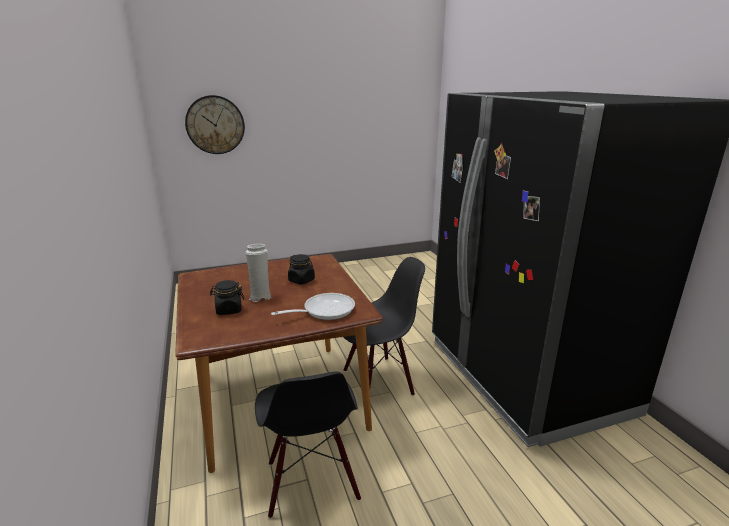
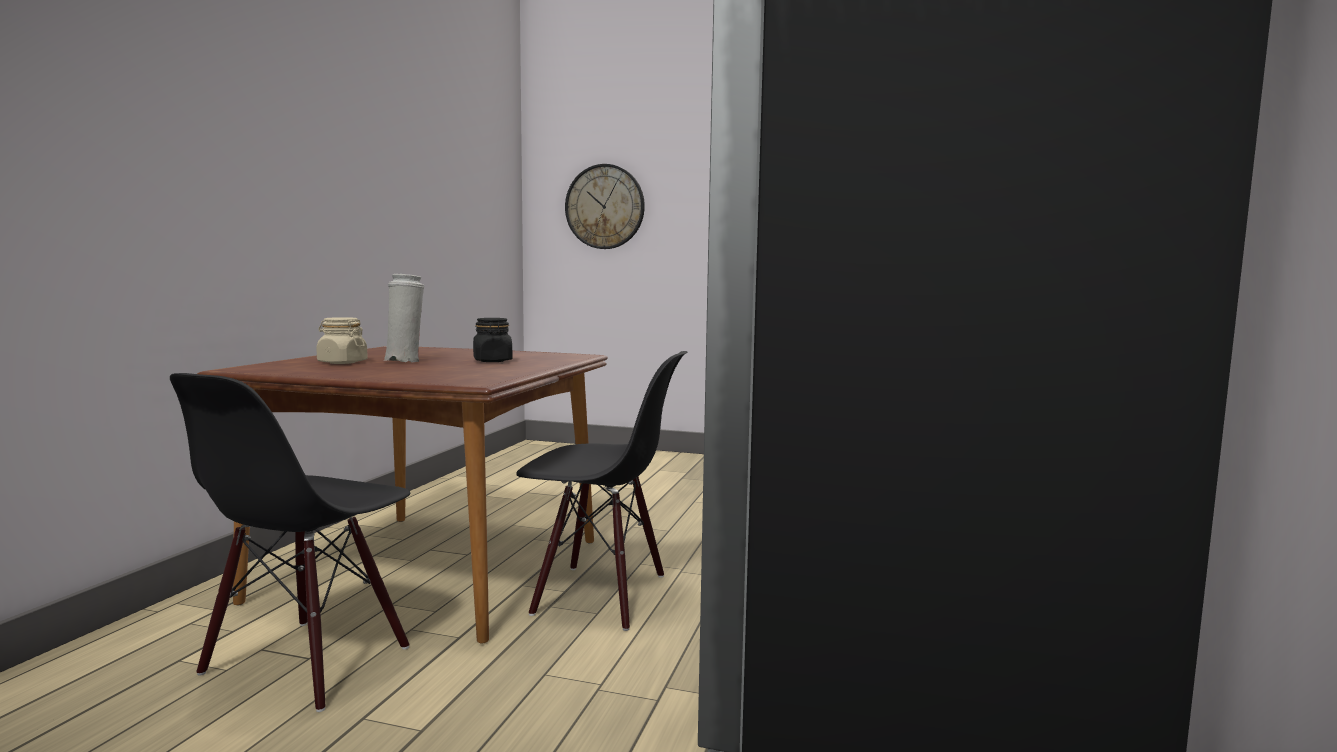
camera: 35 degrees right, 15 degrees down
(229, 310) = (342, 362): black jar -> beige jar
(324, 310) = (434, 375): frying pan -> none

